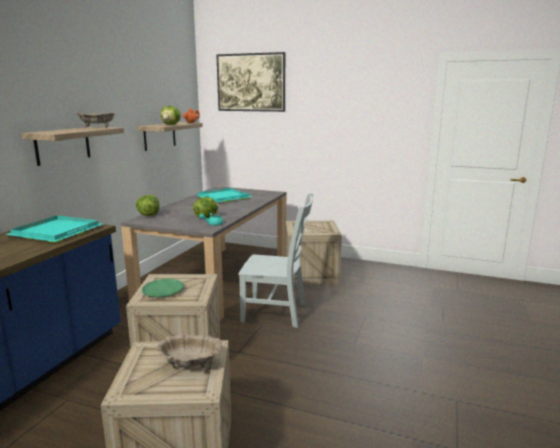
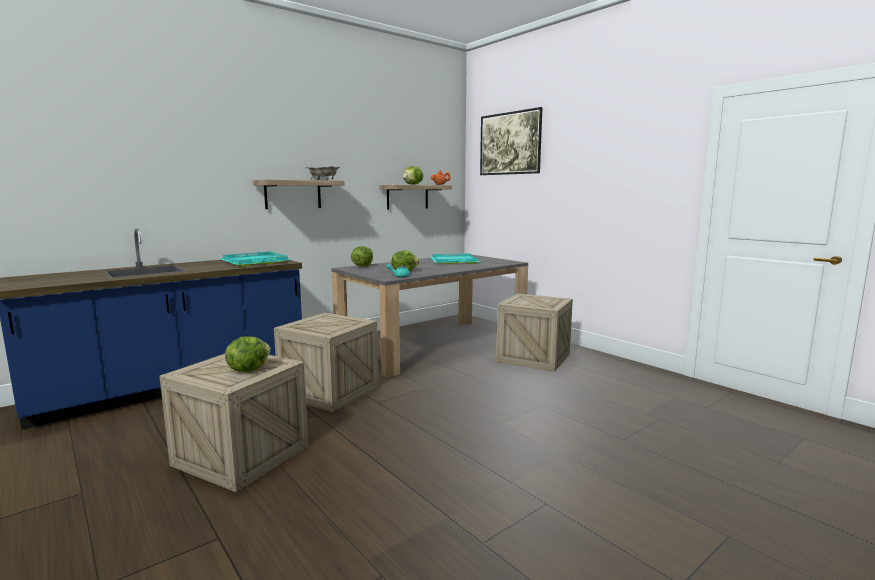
camera: 30 degrees right, 5 degrees down
(163, 291) = (314, 324): green plate -> none
(190, 366) = (248, 369): beige bowl -> lettuce
(277, 313) = (453, 381): grey chair -> none

